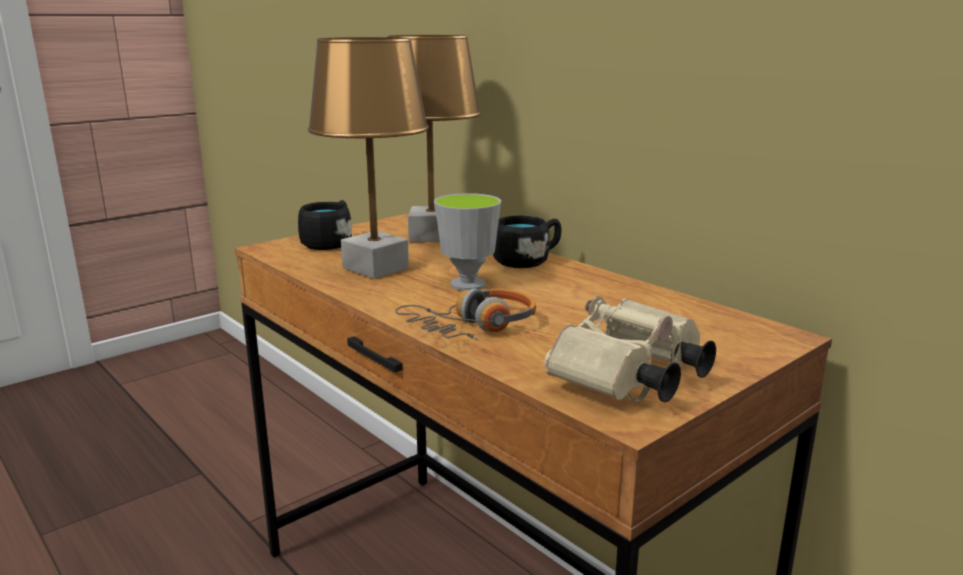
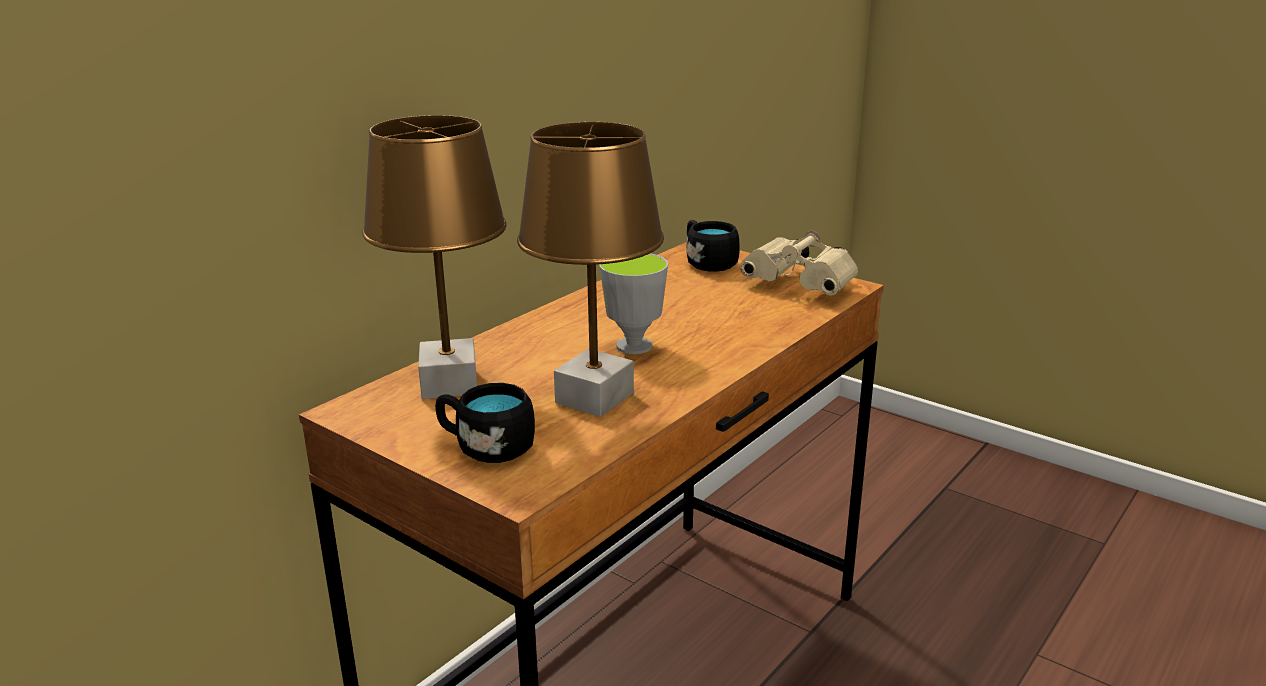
camera: 100 degrees left, 5 degrees up
(473, 328) = (742, 334): headphones -> none
(528, 261) = (546, 326): black mug -> black mug (707, 262)

